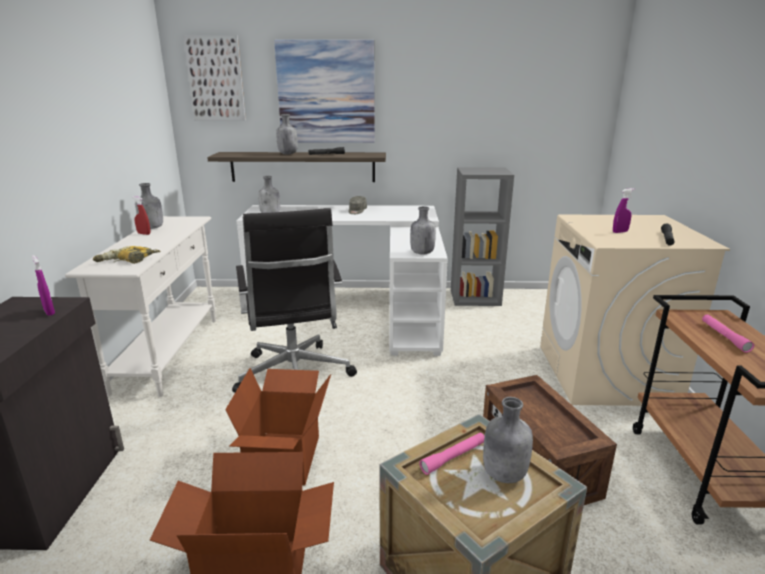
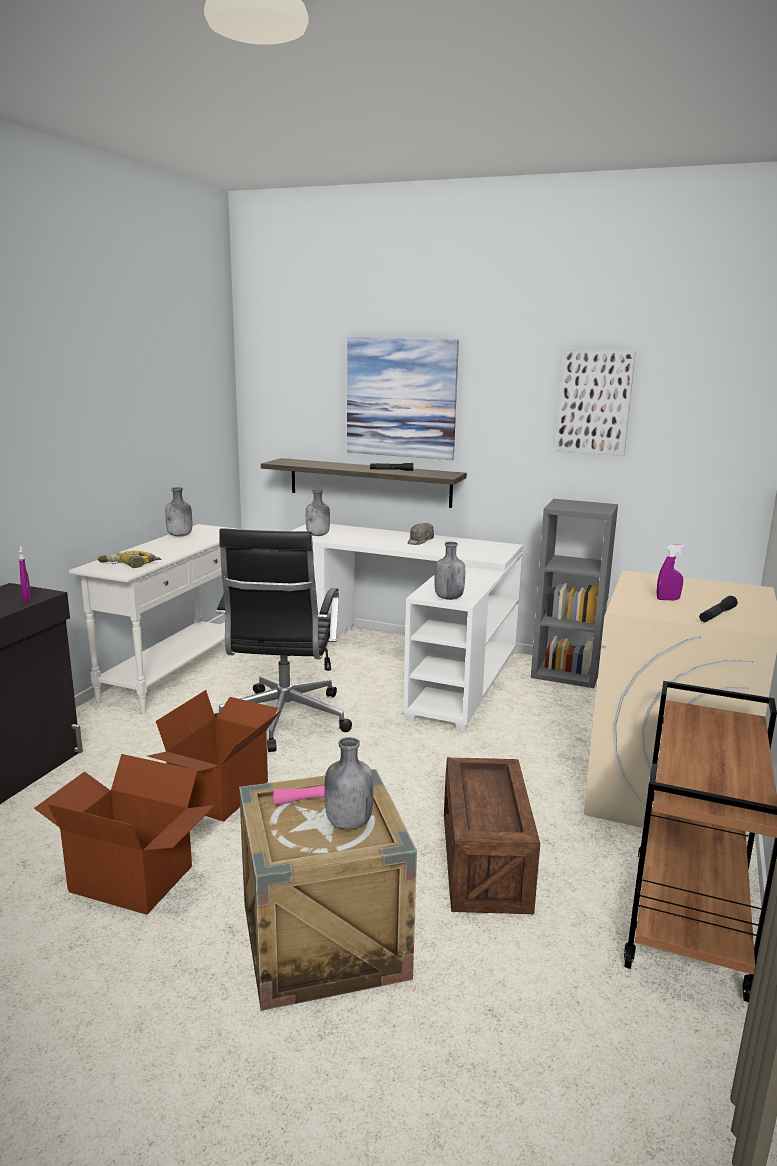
camera: 20 degrees right, 5 degrees down
(144, 234) = (167, 540): red spray bottle -> none
(215, 79) = (284, 377): picture -> picture (594, 402)
(287, 154) = (349, 466): grey bottle -> none
(724, 337) = (710, 741): pink flashlight -> none

